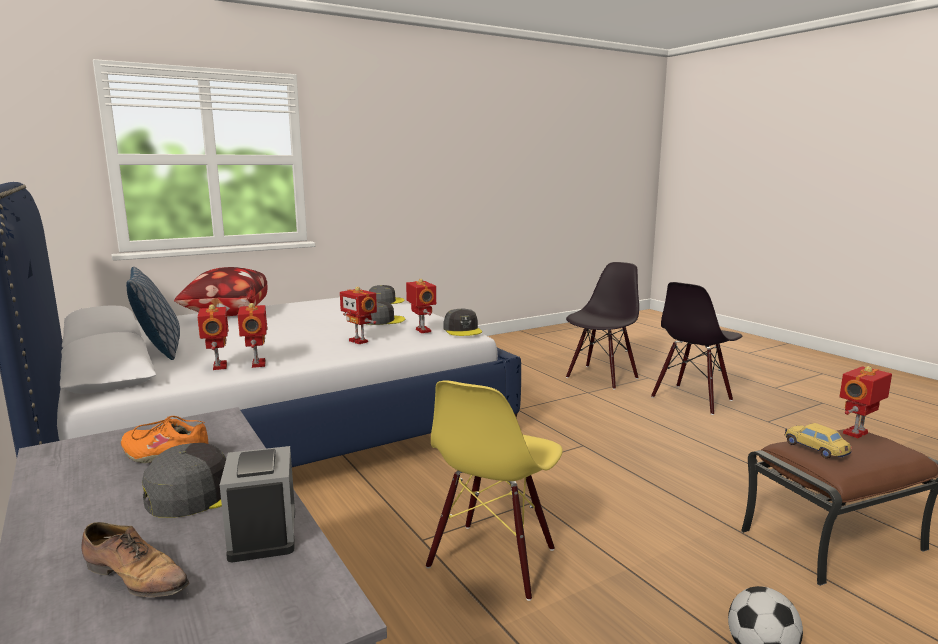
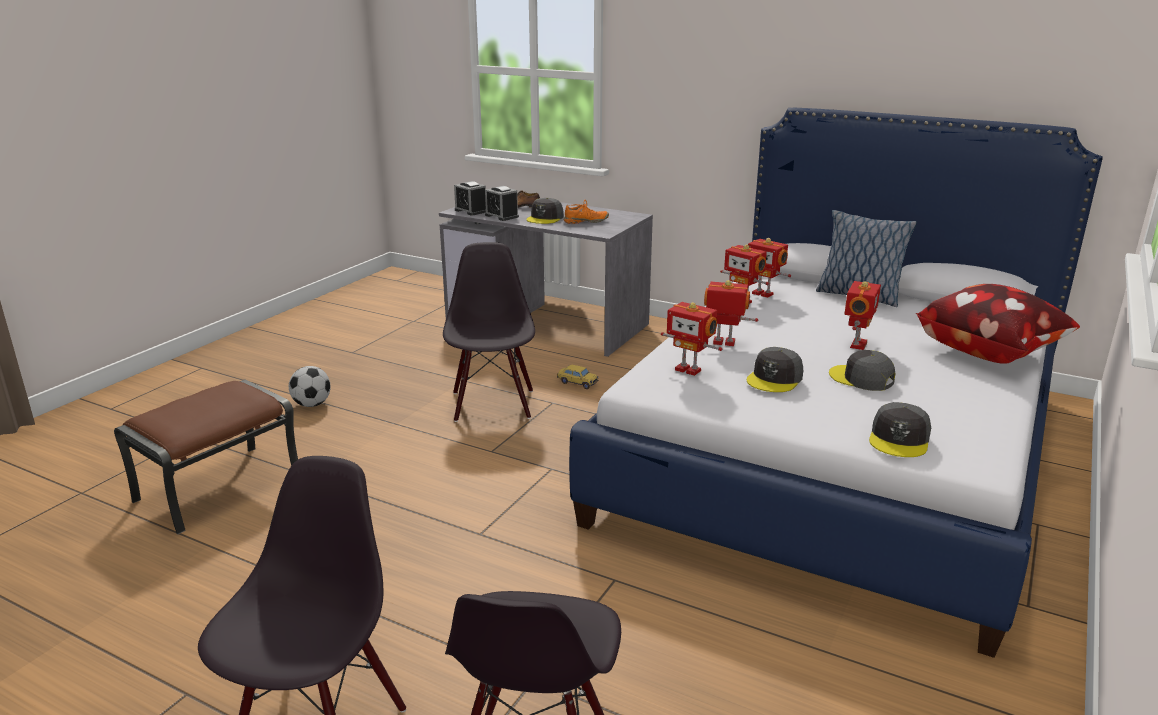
camera: 150 degrees right, 10 degrees up
(288, 598) = (471, 211): none -> alarm clock
(462, 330) = (649, 387): grey cap -> grey cap (861, 378)
(493, 559) = (492, 405): yellow chair -> black chair
(815, 449) = (235, 395): toy car -> toy car (577, 383)
(857, 433) = (177, 424): toy robot -> toy robot (856, 344)

